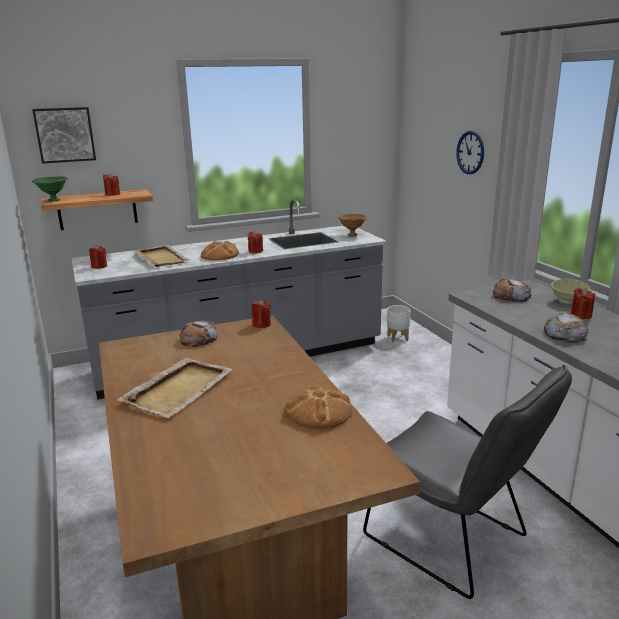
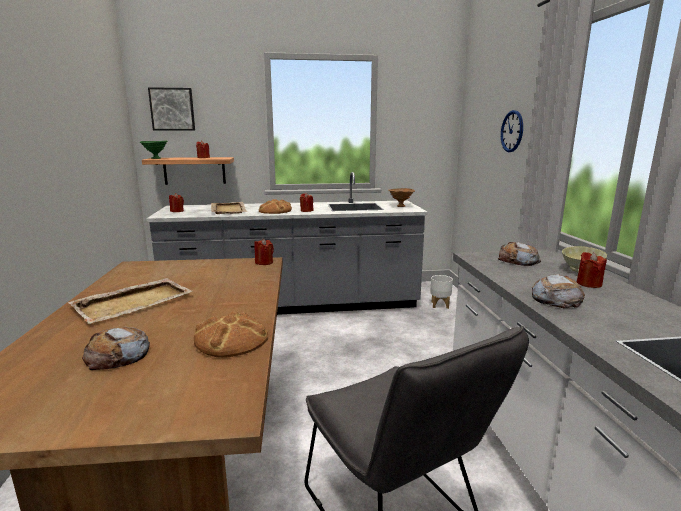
camera: 15 degrees right, 5 degrees down
(198, 339) = (199, 267): bread -> bread (118, 355)

